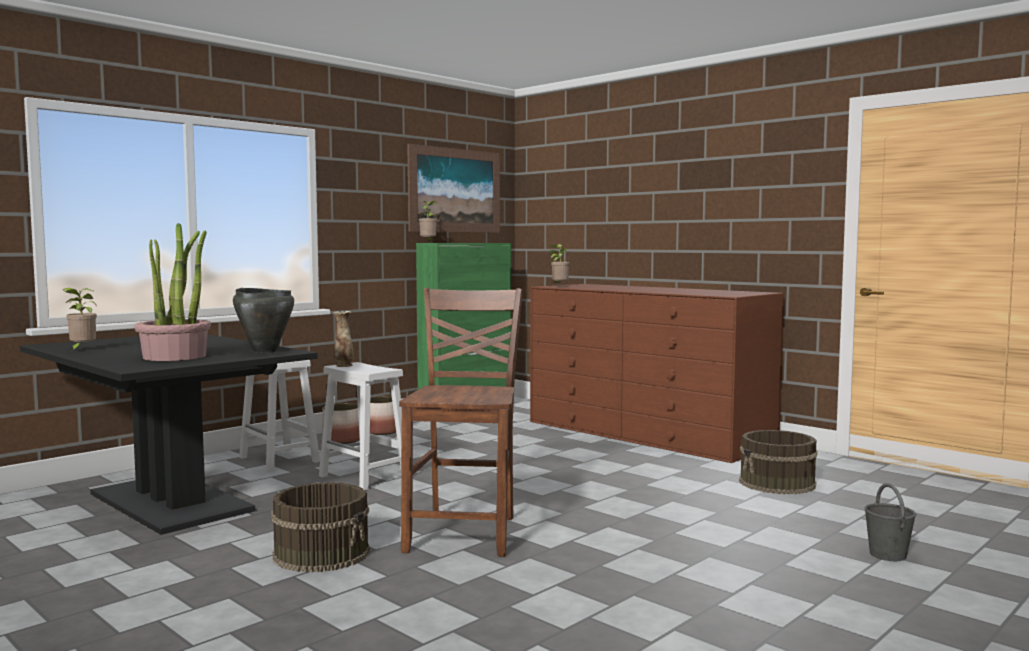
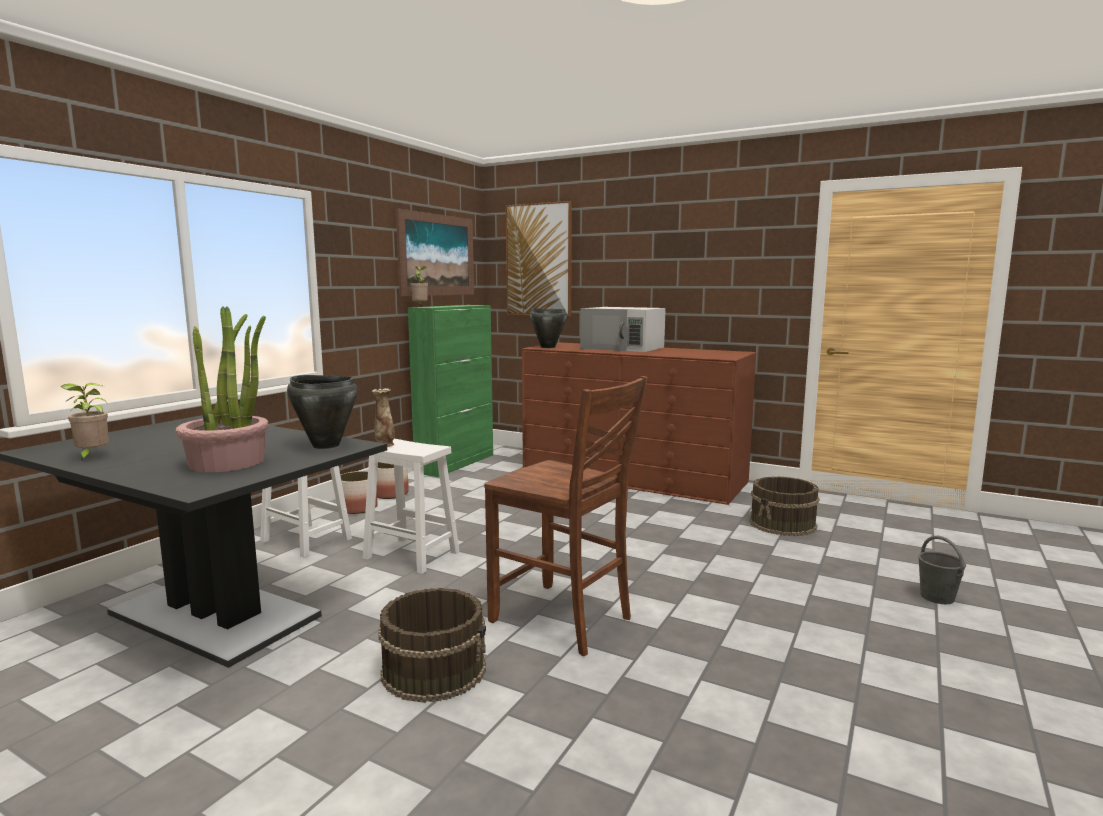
camera: 15 degrees left, 5 degrees up
(465, 534) = (563, 620): brown chair -> brown chair turned 135 degrees clockwise
(559, 286) = (547, 347): potted plant -> black cooking pot
(566, 195) = (539, 260): none -> picture
(639, 288) = (623, 348): none -> white microwave

